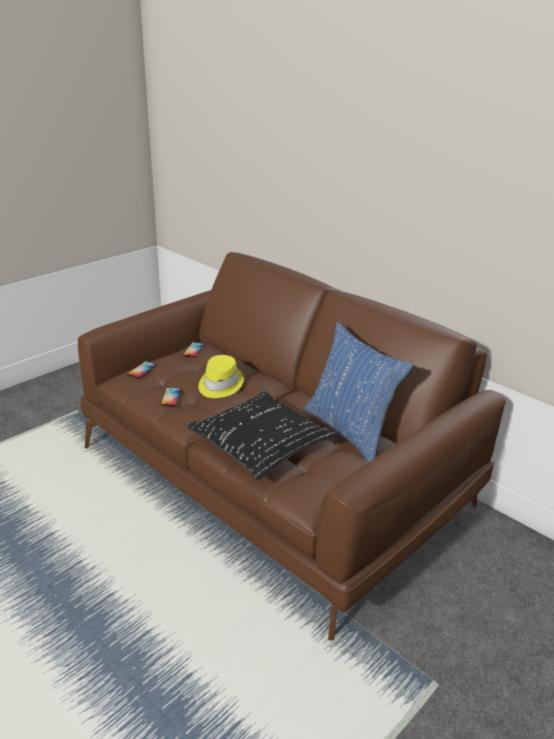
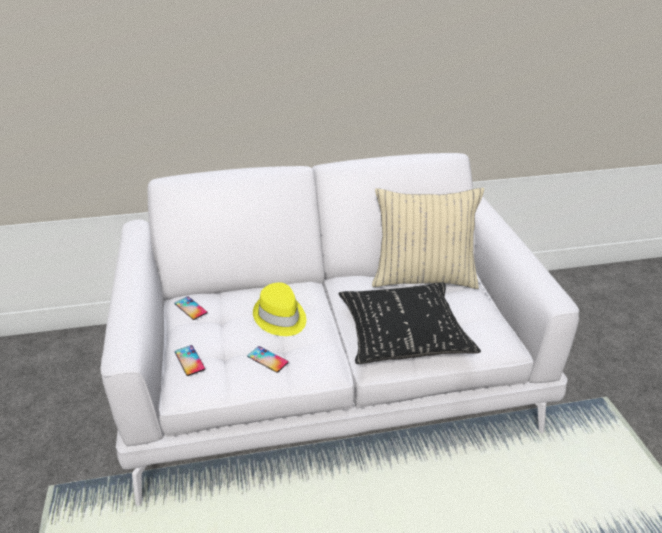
camera: 55 degrees left, 5 degrees up
(273, 477) = (330, 373): brown sofa -> white sofa
(350, 431) = (423, 278): blue pillow -> beige pillow

